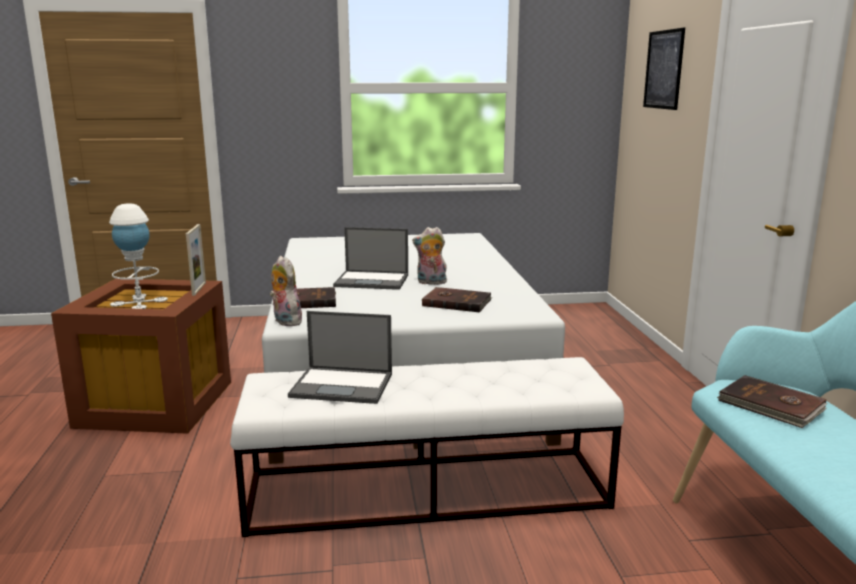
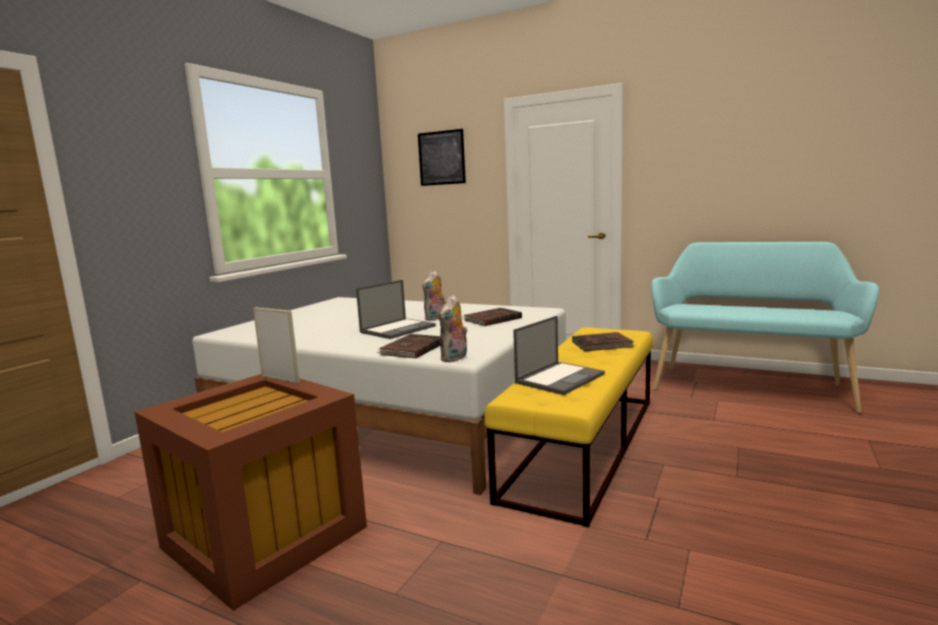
camera: 55 degrees left, 5 degrees down
(139, 302) = (246, 411): white table lamp -> none
(285, 321) = (455, 358): plush toy -> plush toy turned 60 degrees counterclockwise
(428, 490) = (584, 445): white bench -> yellow bench
(771, 405) = (703, 307): brown book -> brown book (603, 344)

